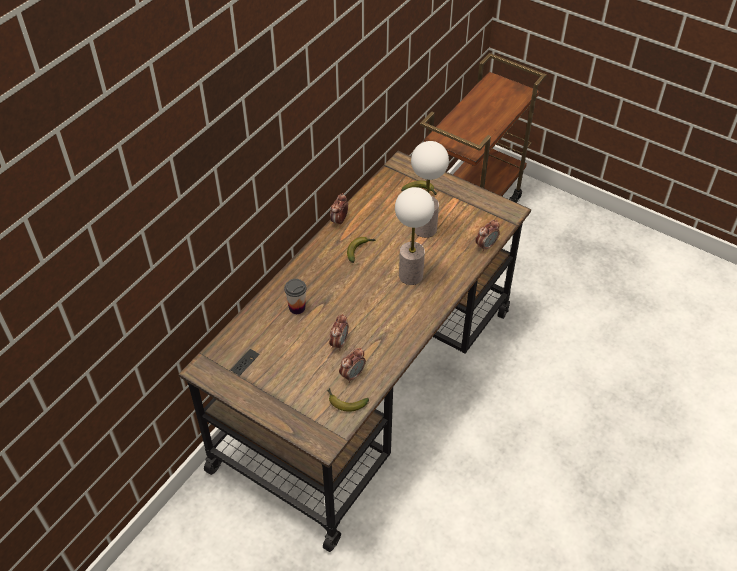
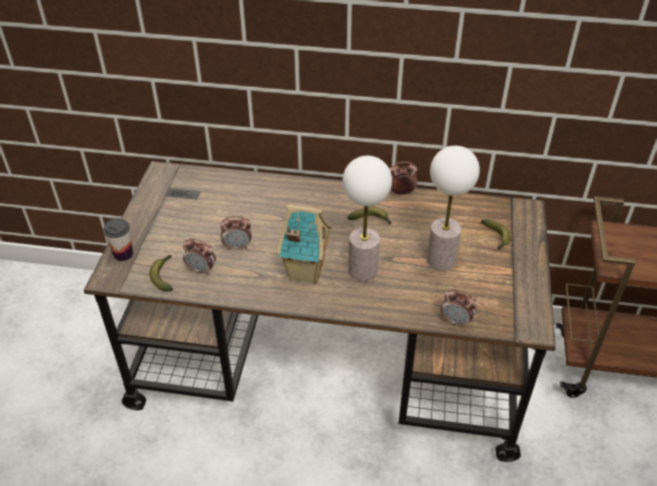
camera: 65 degrees right, 5 degrees down
(297, 308) = (266, 203): cup -> cup (123, 254)
(392, 310) = (304, 271): none -> toy house

